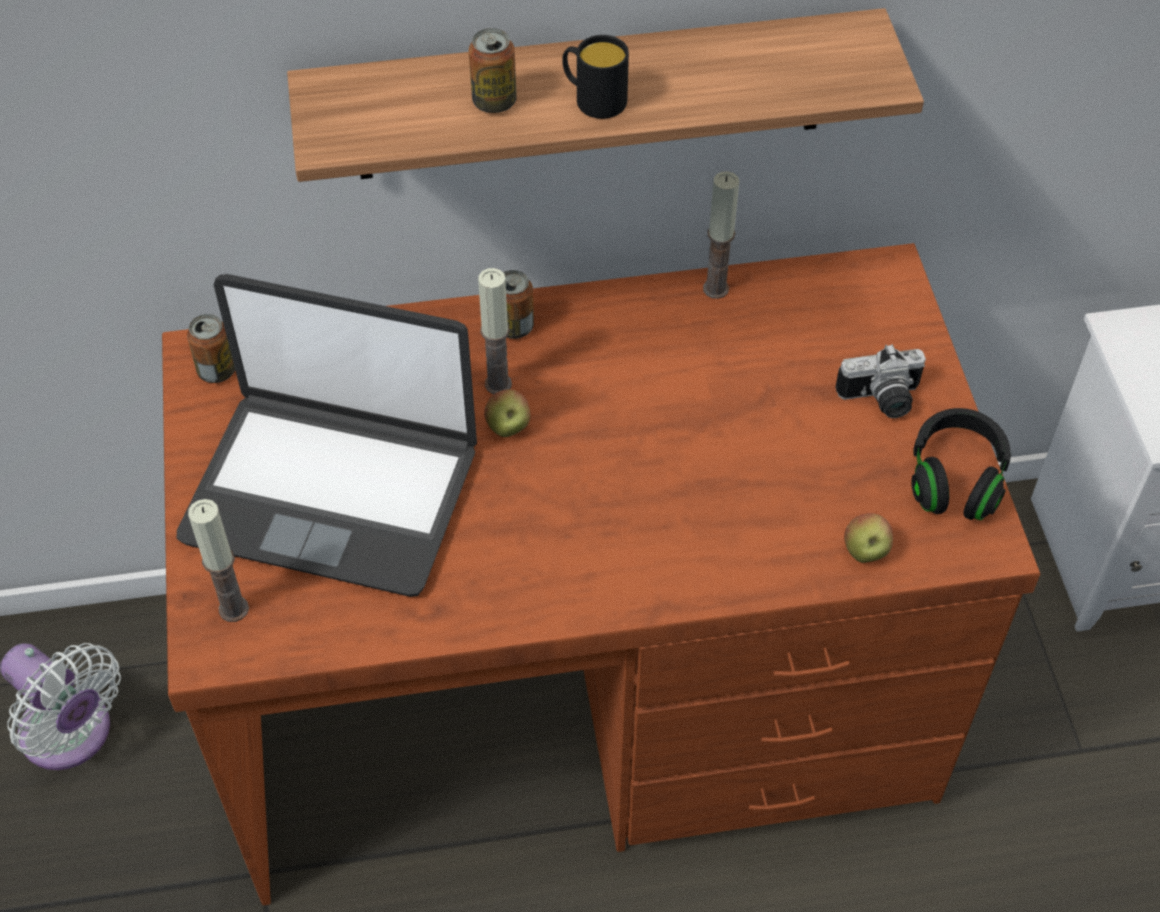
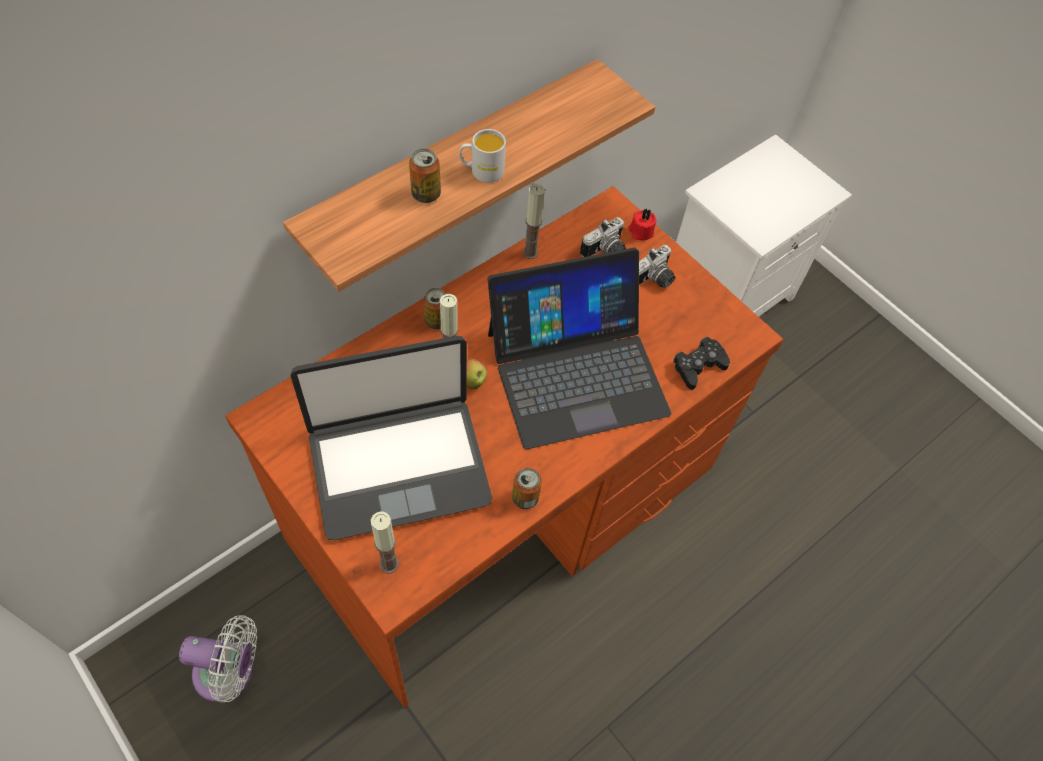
camera: 35 degrees left, 5 degrees up
(217, 371) = (278, 424): can -> can (525, 498)
(593, 99) = (481, 171): black mug -> white mug
(668, 478) = (576, 371): none -> laptop
(834, 332) = (606, 252): none -> camera
(865, 552) = (698, 366): apple -> black game controller
(910, 324) = (640, 231): none -> red candle
(955, 479) = (715, 307): black headphones -> none

